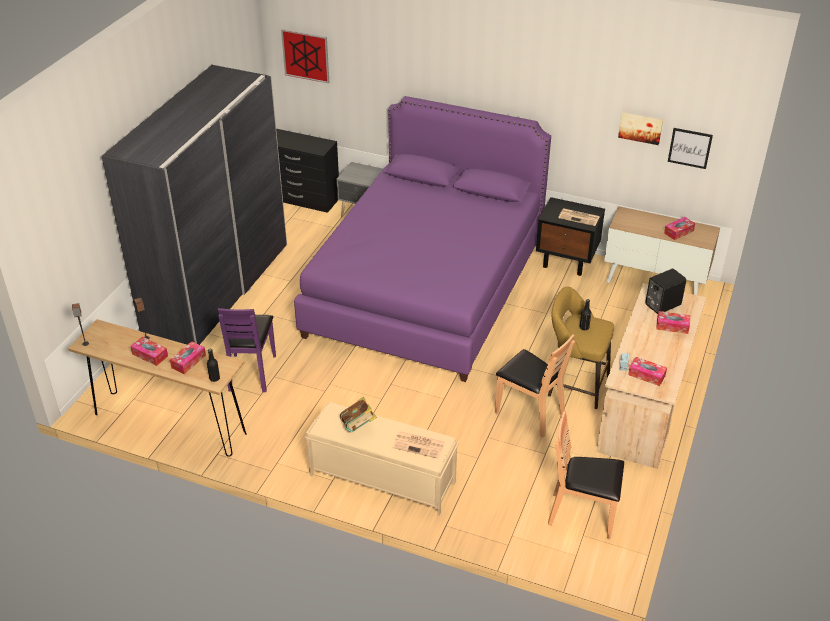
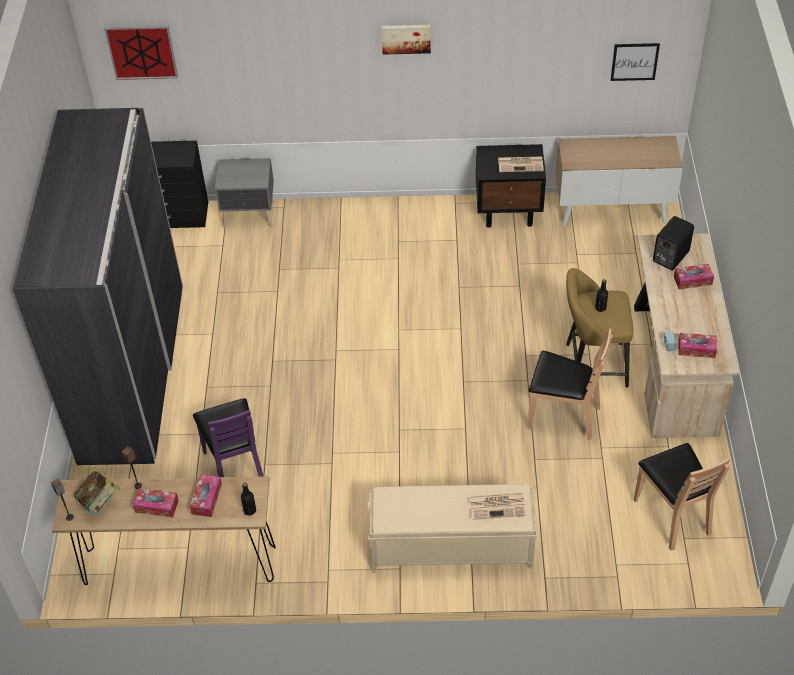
camera: 20 degrees left, 10 degrees up
(358, 426) = (422, 506): book -> book (100, 501)
(426, 288) = (373, 294): purple bed -> none
(582, 515) = (672, 515): brown chair -> brown chair turned 105 degrees counterclockwise
(640, 127) = (576, 51): picture -> picture (406, 38)
(679, 232) = (637, 154): tissue box -> none

